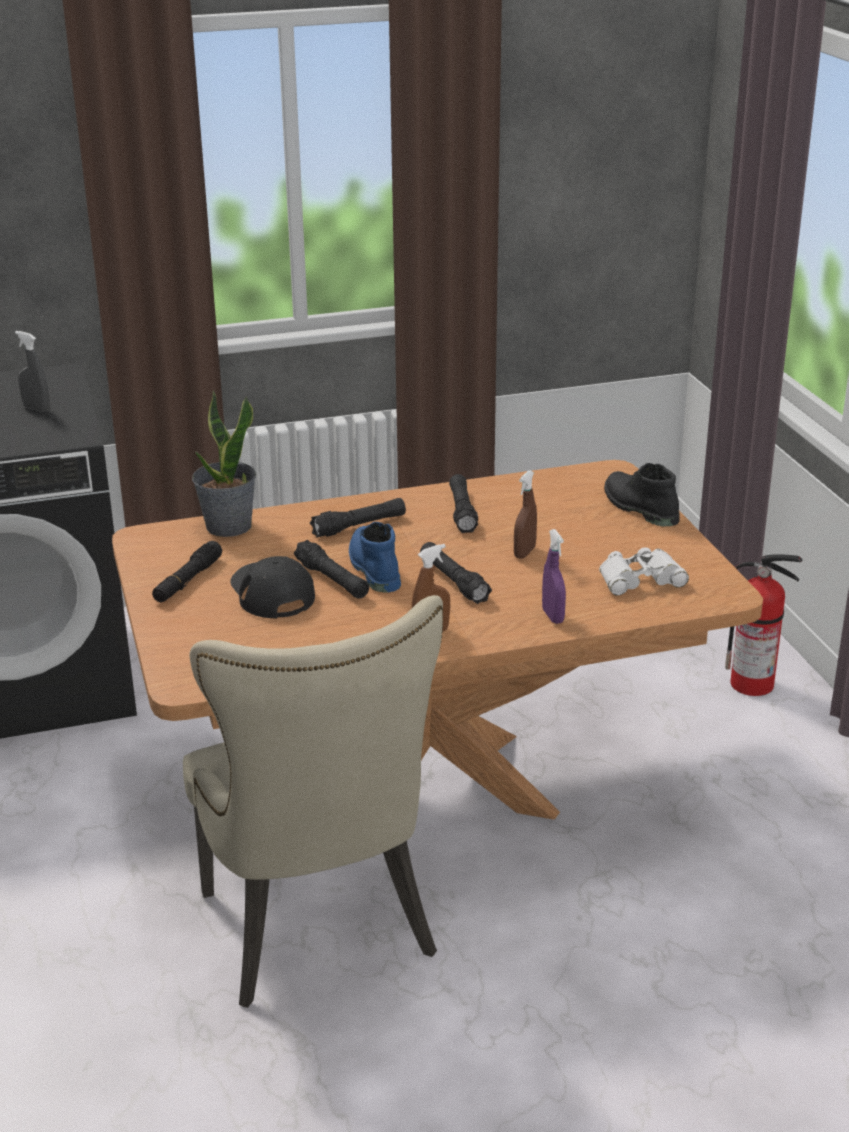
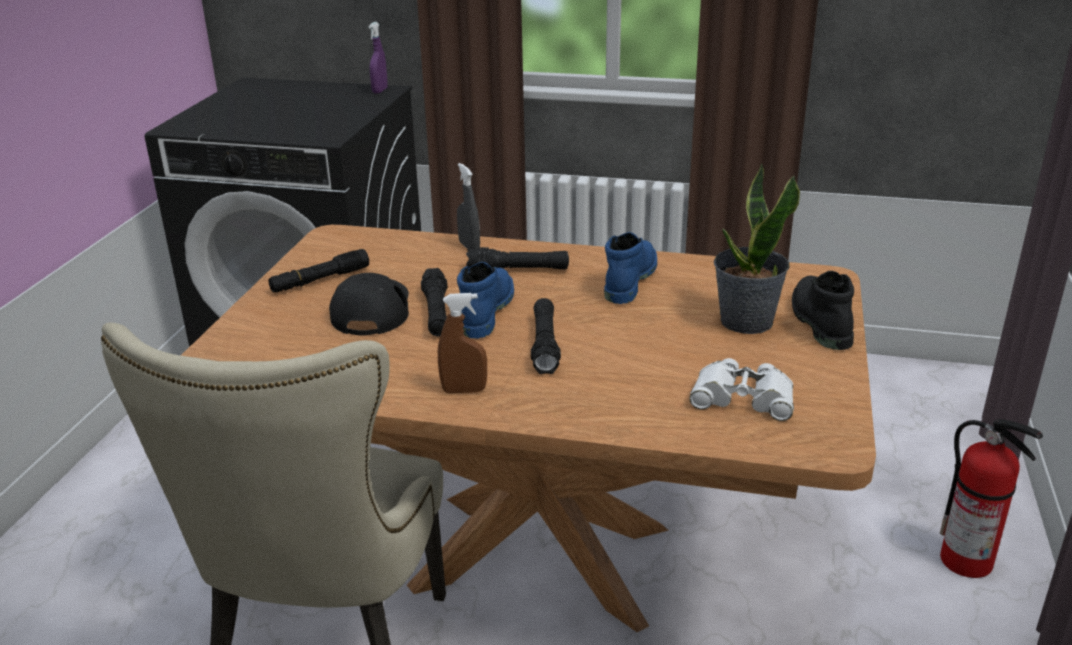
camera: 30 degrees right, 0 degrees up
(36, 409) = (331, 112): grey spray bottle -> grey spray bottle (469, 246)
(228, 526) = (409, 243): potted plant -> potted plant (745, 321)
(462, 512) = (628, 280): black flashlight -> blue boot
(524, 553) = (646, 336): brown spray bottle -> none
(553, 616) = (604, 411): purple spray bottle -> purple spray bottle (380, 91)

